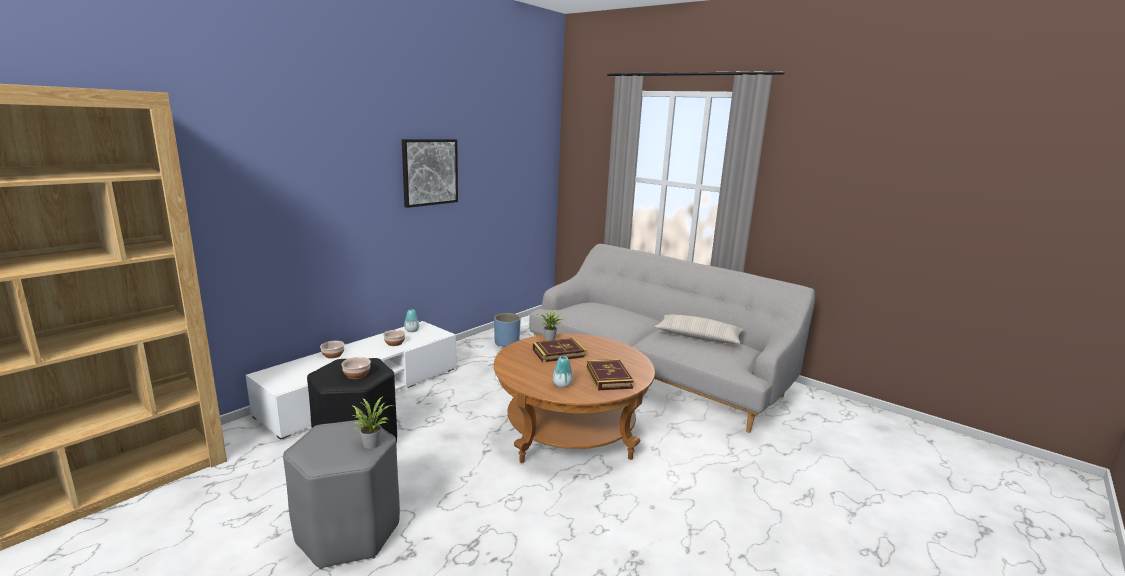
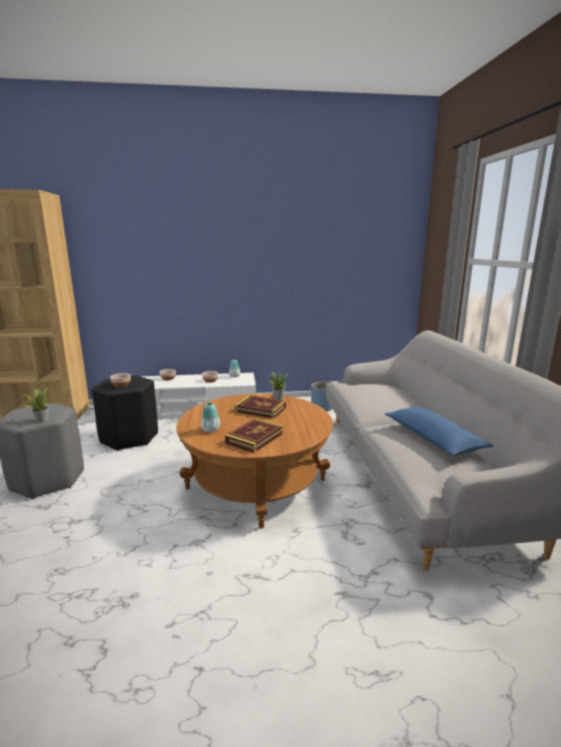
camera: 45 degrees right, 0 degrees up
(429, 172) = (265, 252): picture -> none
(698, 337) = (433, 439): beige pillow -> blue pillow

